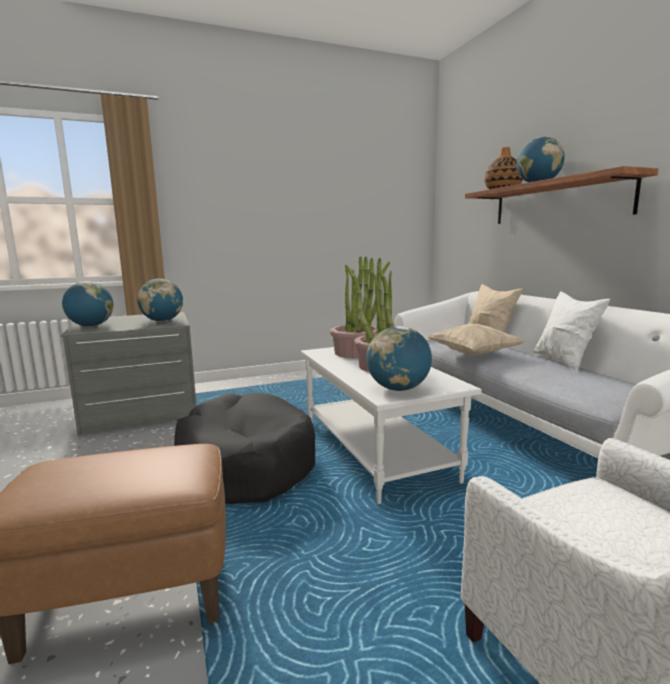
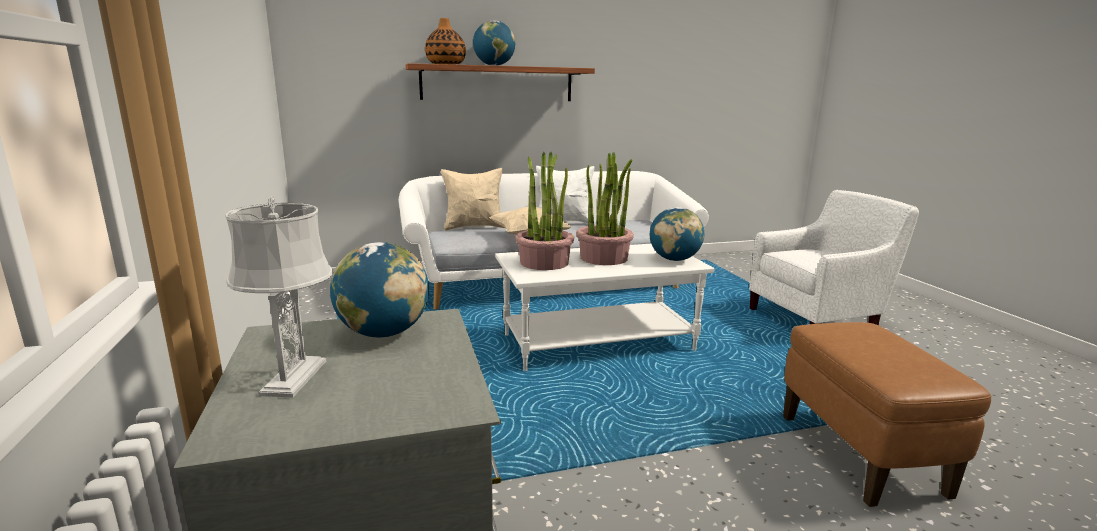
camera: 85 degrees left, 5 degrees up
(91, 326) = (384, 405): globe -> none
(127, 318) = (294, 377): none -> grey table lamp
(245, 463) = (626, 412): black dog bed -> none

